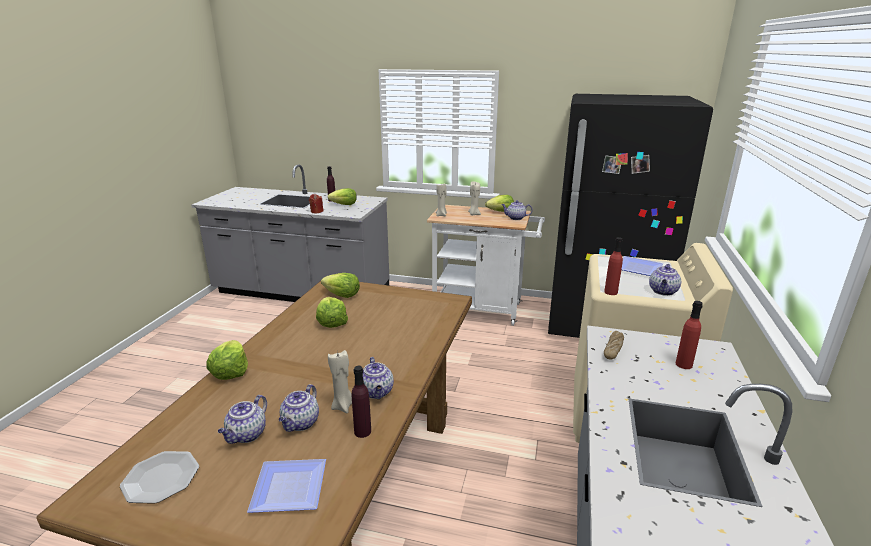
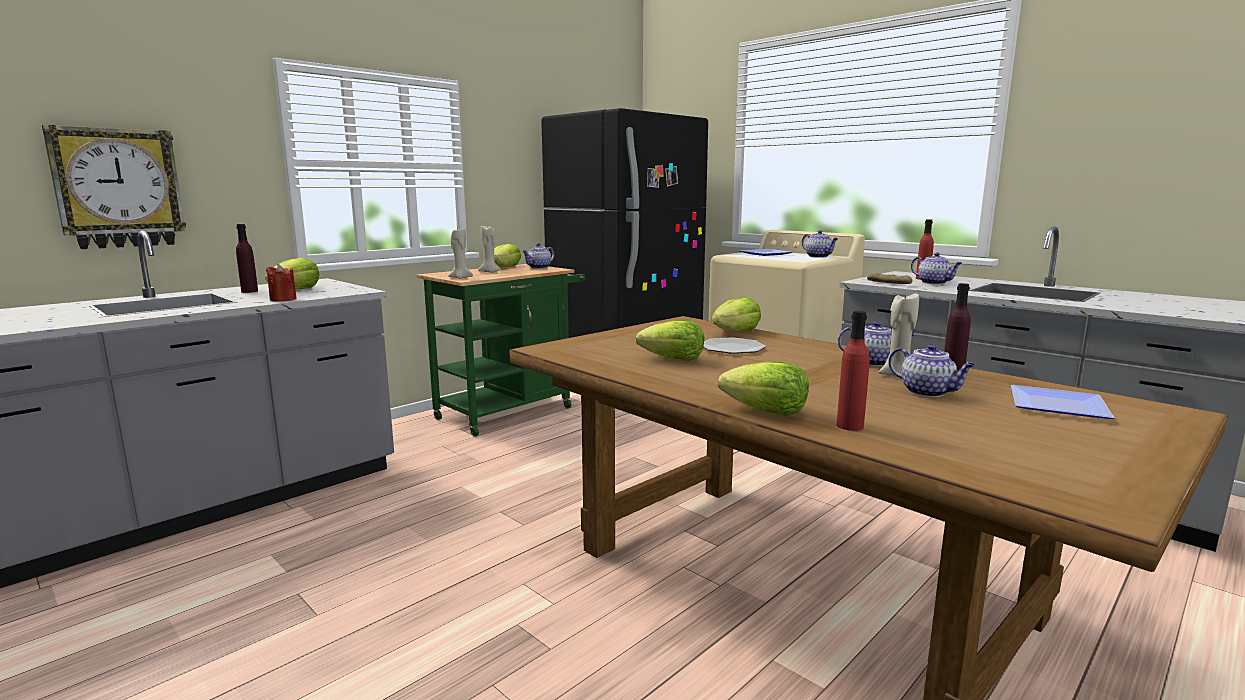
camera: 60 degrees left, 10 degrees down
(161, 478) = (1045, 459): plate -> plate (732, 348)
(247, 435) = (947, 414): teapot -> teapot (934, 283)
(310, 140) = (118, 188): none -> wall clock
(342, 295) = (593, 348): lettuce -> lettuce (736, 332)
(483, 310) = (511, 411): white cart -> green cart
(611, 292) = (807, 261): red bottle -> red bottle (850, 426)

